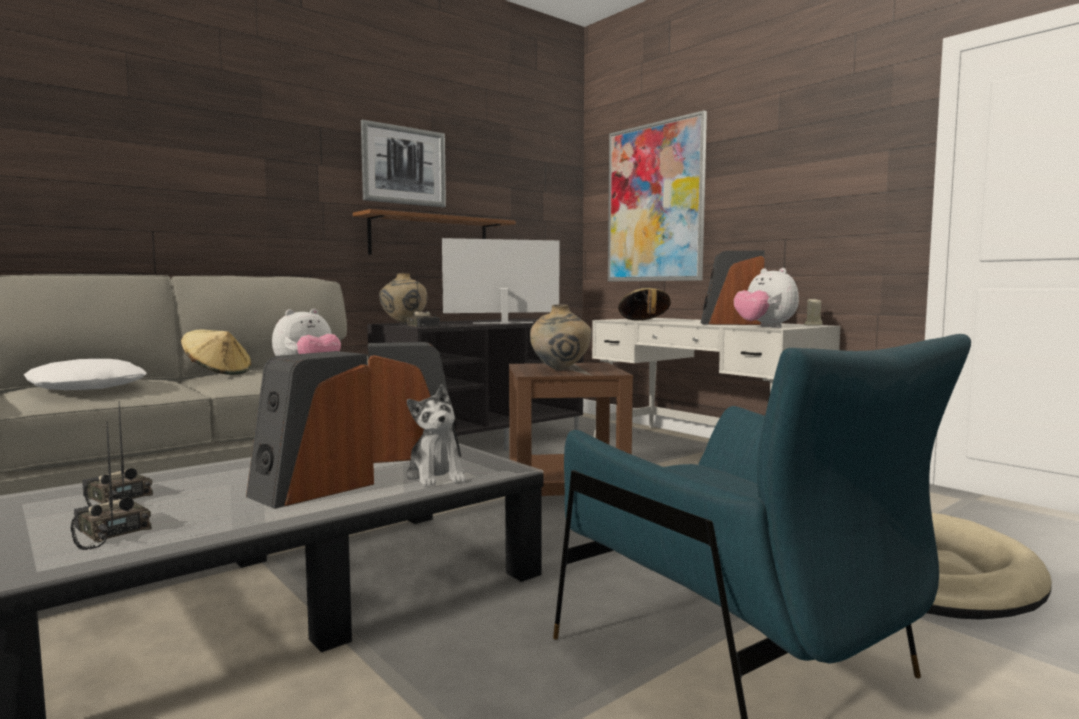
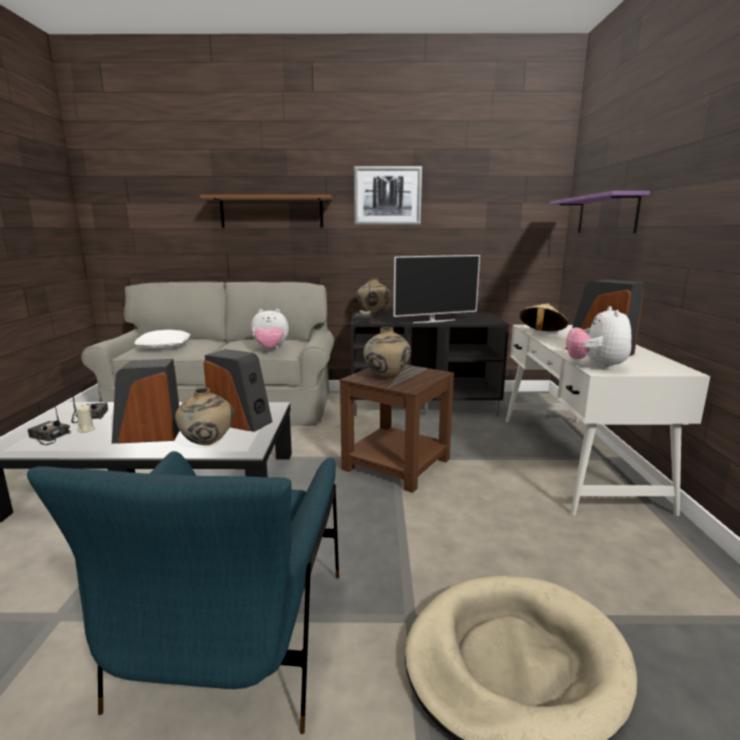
camera: 40 degrees right, 10 degrees up
(107, 532) = (48, 437): radio -> radio turned 60 degrees counterclockwise
(218, 373) = (235, 341): beige hat -> none
(430, 237) = (407, 248): brown shelf -> brown shelf (271, 211)
(436, 476) = (208, 444): plush toy -> beige vase
(503, 323) = (434, 321): television -> television turned 135 degrees clockwise
(654, 203) = (606, 215): picture -> purple shelf
(813, 325) = (676, 369): beige candle -> beige candle (86, 429)

